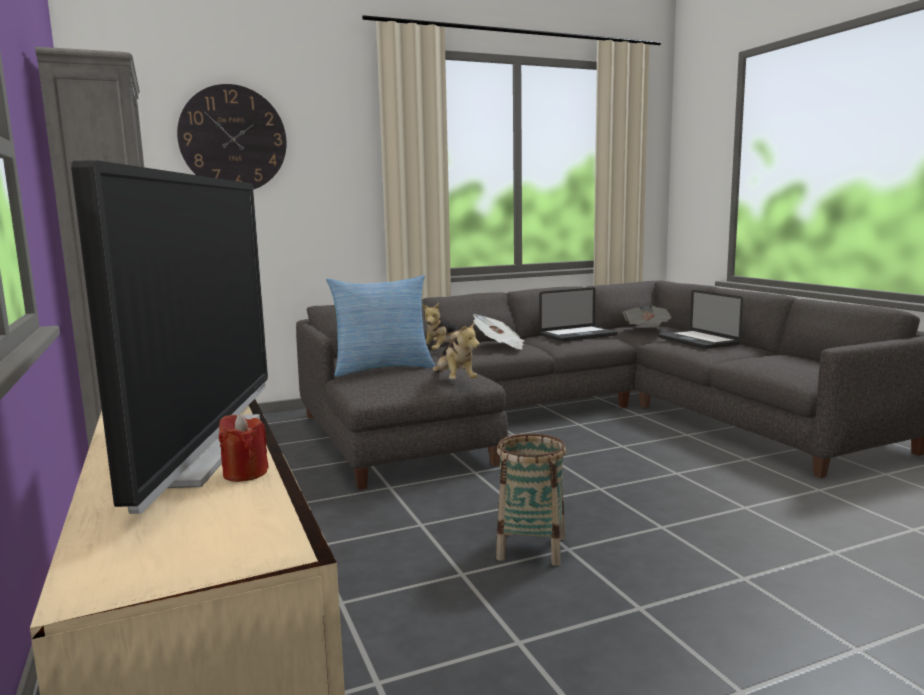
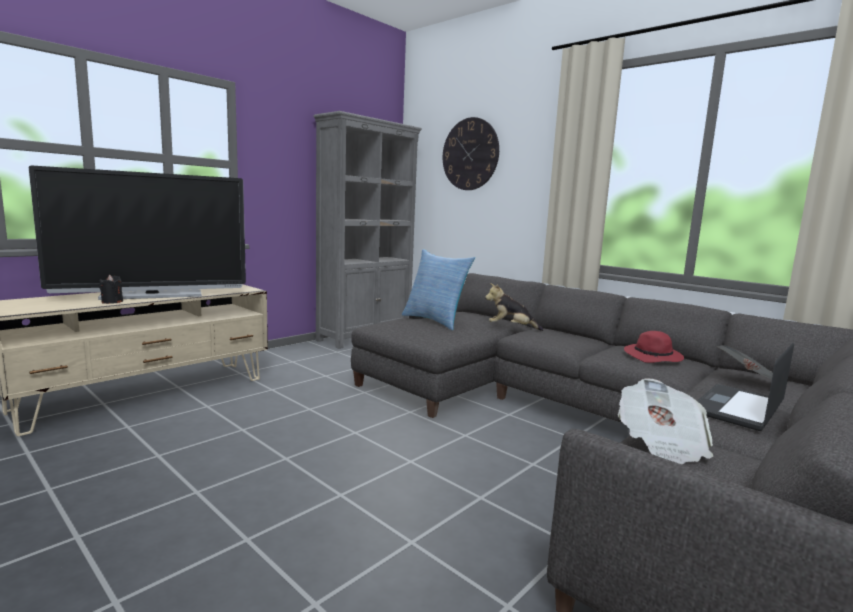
camera: 65 degrees right, 0 degrees up
(245, 473) = (112, 302): red candle -> black candle
(454, 381) = (420, 338): plush toy -> none
(499, 346) = (554, 338): newspaper -> newspaper (661, 445)
(531, 548) = (284, 445): basket -> none
(578, 335) = (653, 357): laptop -> red hat

